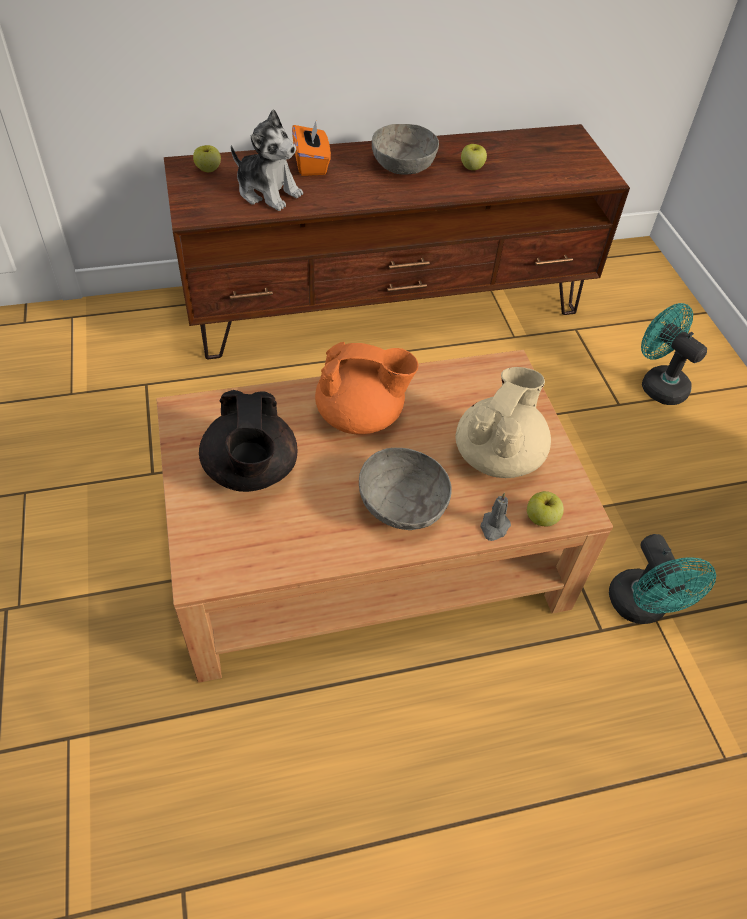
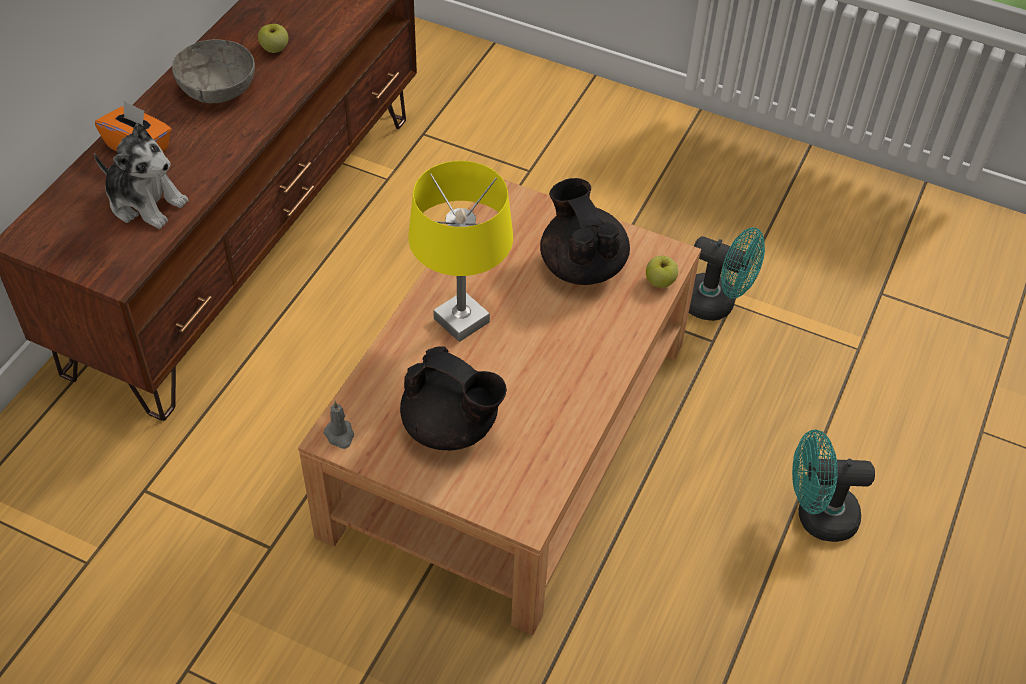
camera: 50 degrees left, 0 degrees up
(208, 170) = (55, 224): apple -> none
(268, 192) = (145, 202): plush toy -> plush toy turned 45 degrees clockwise
(361, 416) = (462, 321): orange teapot -> yellow table lamp
(402, 505) = (575, 352): grey bowl -> none
(494, 527) = (643, 313): grey candle -> grey candle (340, 435)
(498, 455) = (582, 265): beige teapot -> black teapot
(657, 384) = (534, 131): turquoise fan -> turquoise fan (817, 516)

